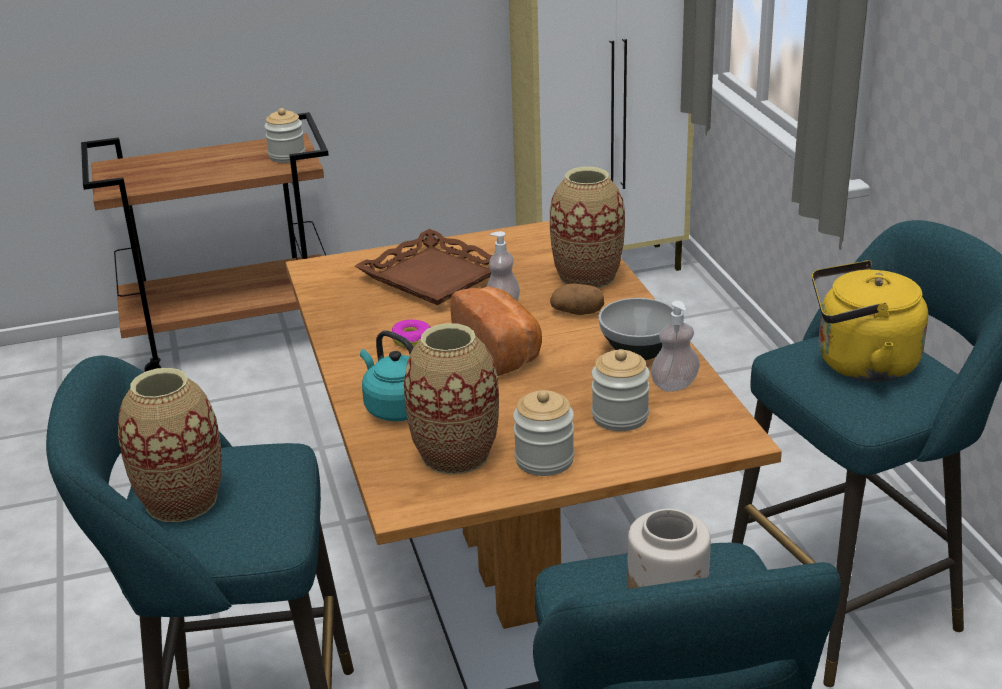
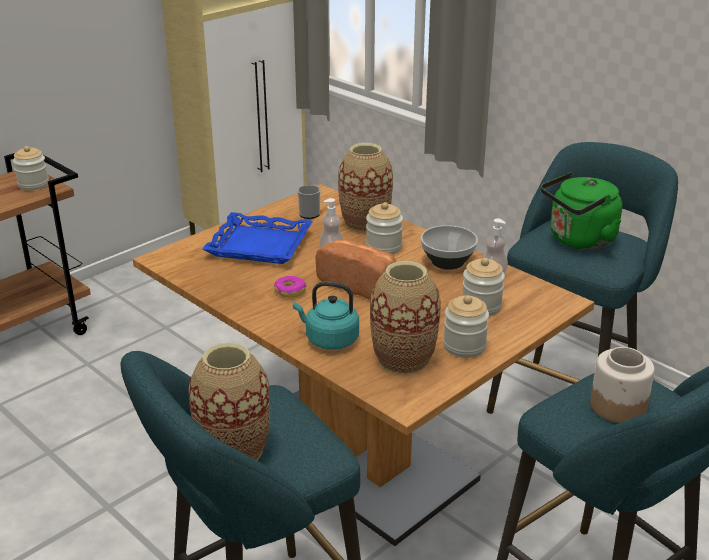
camera: 30 degrees left, 0 degrees up
(433, 277) = (259, 245): brown tray -> blue tray
(533, 249) = (309, 213): none -> mug
(578, 312) = (384, 247): potato -> jar
(860, 364) = (578, 240): yellow kettle -> green kettle

